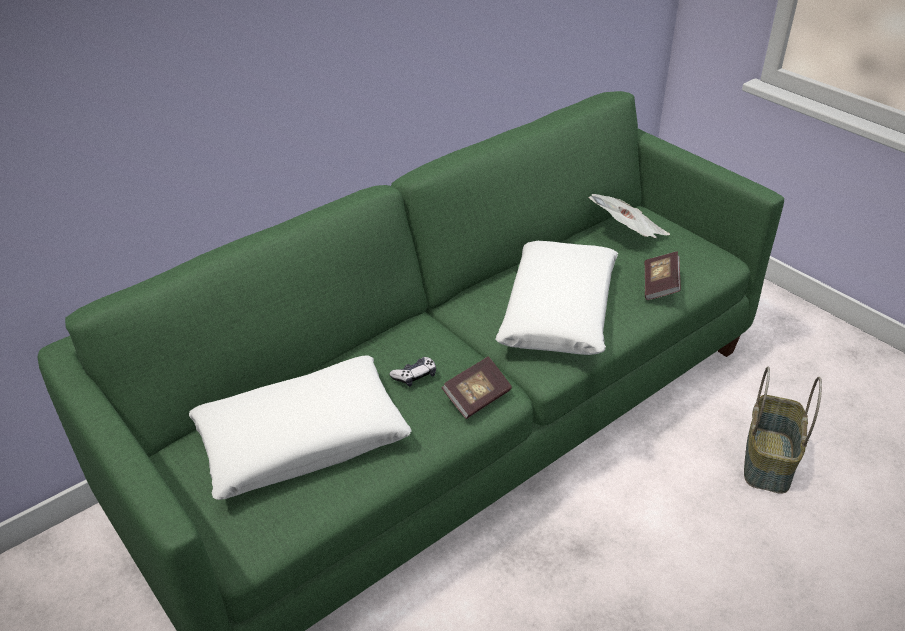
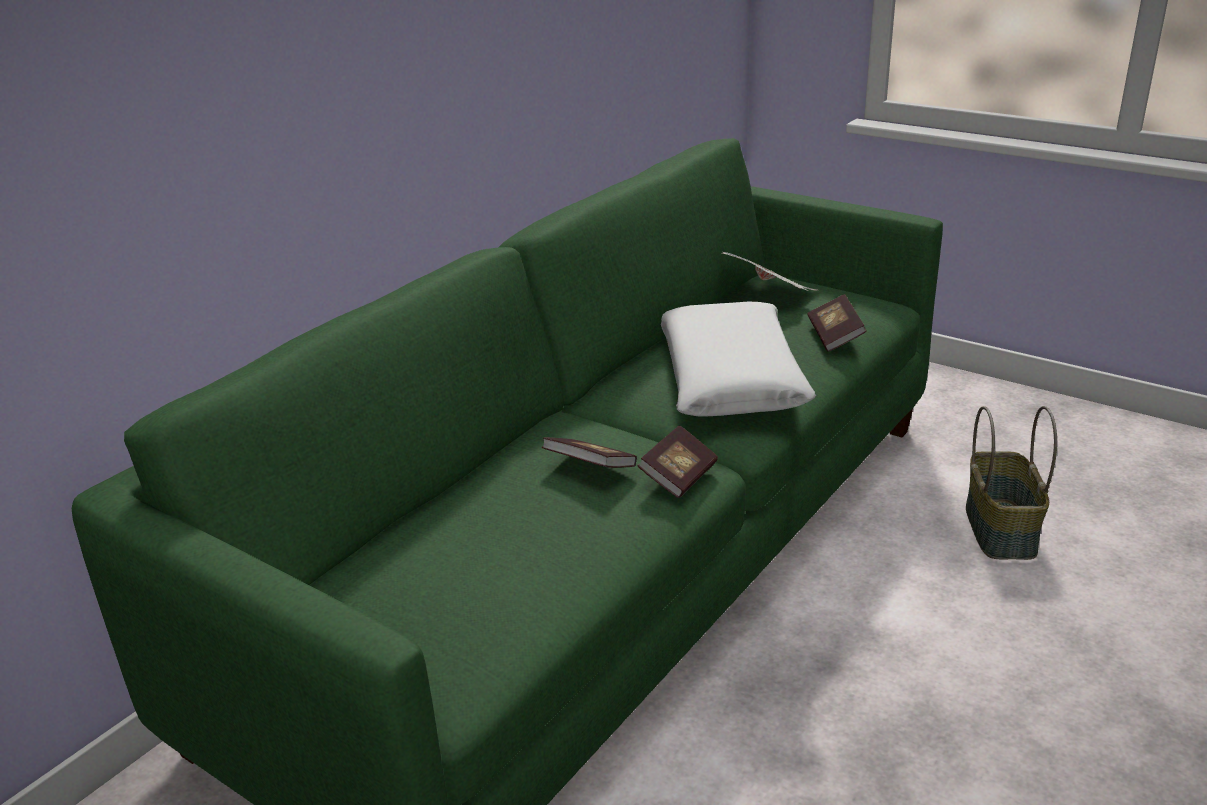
camera: 15 degrees left, 10 degrees down
(302, 439) = (474, 558): white pillow -> none
(415, 376) = (590, 468): game controller -> book

